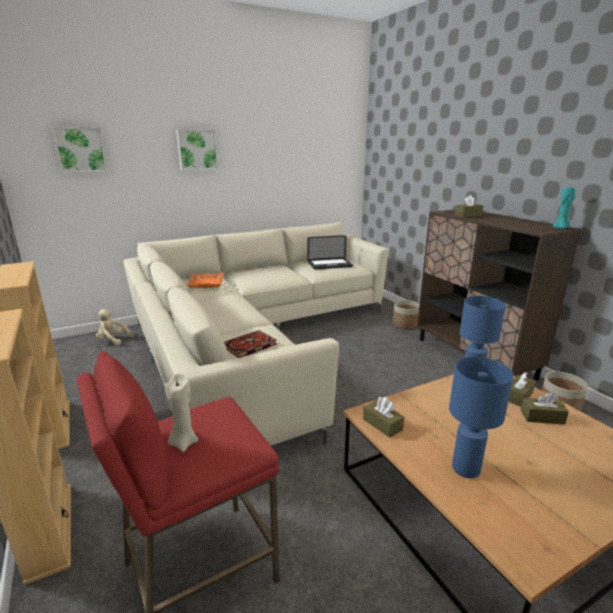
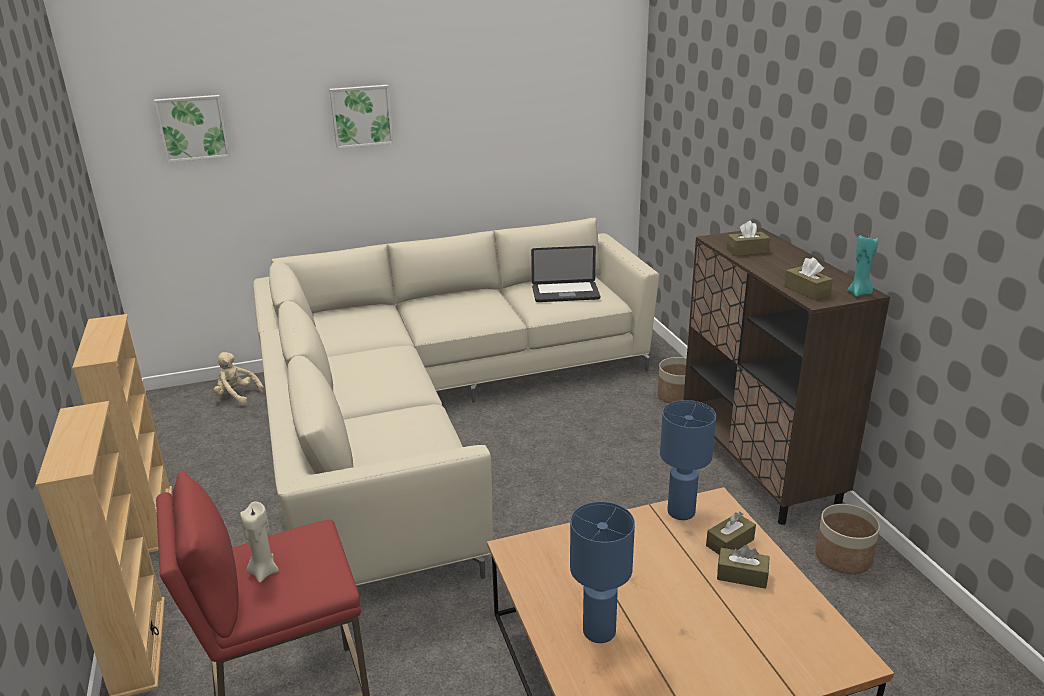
camera: 10 degrees right, 5 degrees up
(206, 283) = (366, 323): orange tray -> none
(249, 346) = (391, 440): book -> none
(382, 424) = (526, 565): brown tissue box -> brown tissue box (806, 291)

